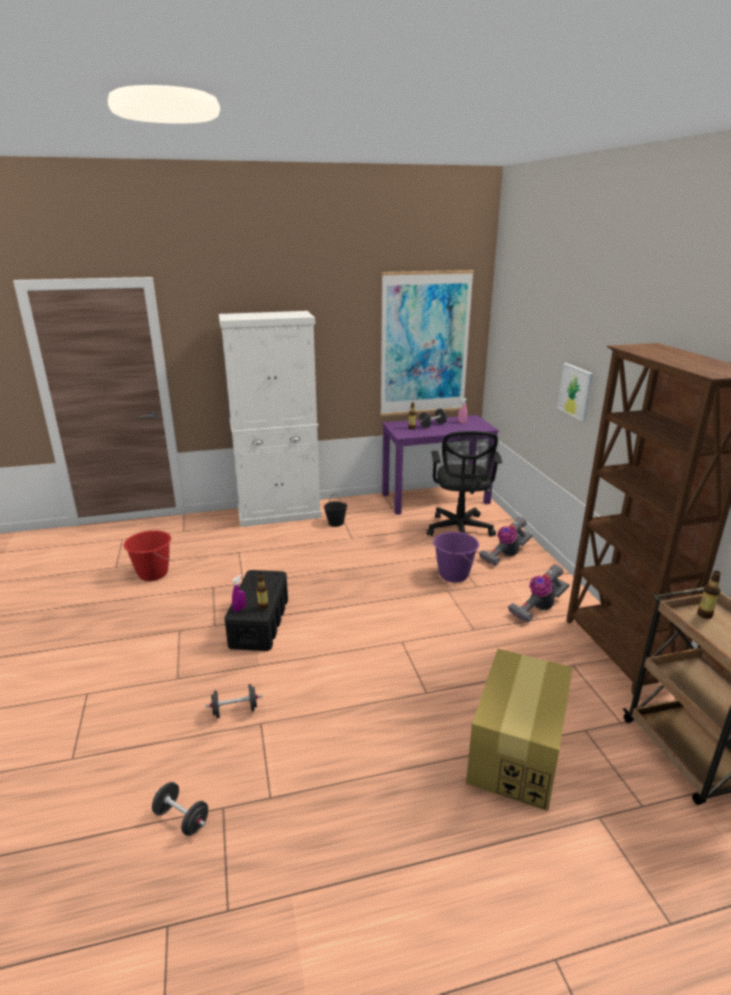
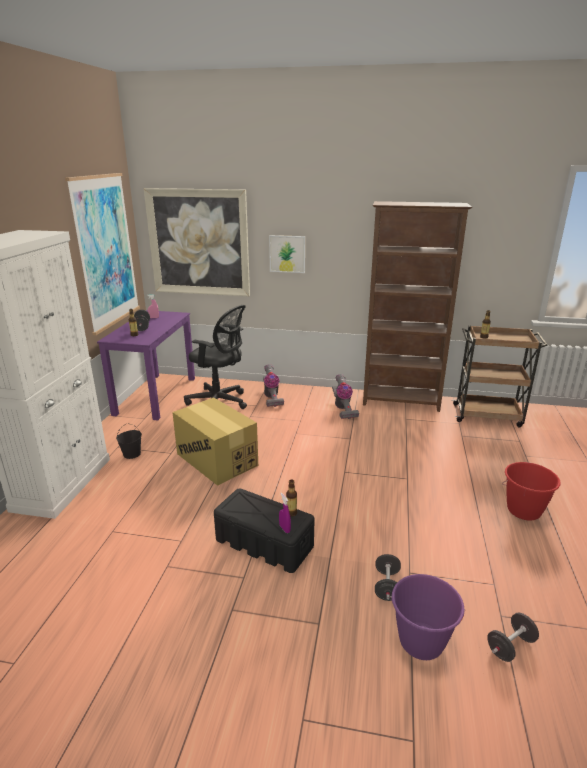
camera: 65 degrees left, 0 degrees up
(153, 573) = (79, 619): red bucket -> red bucket (524, 511)
(453, 575) = (278, 424): purple bucket -> purple bucket (421, 642)
(516, 751) = (473, 463): cardboard box -> cardboard box (216, 459)
(519, 356) = (199, 243): none -> picture

